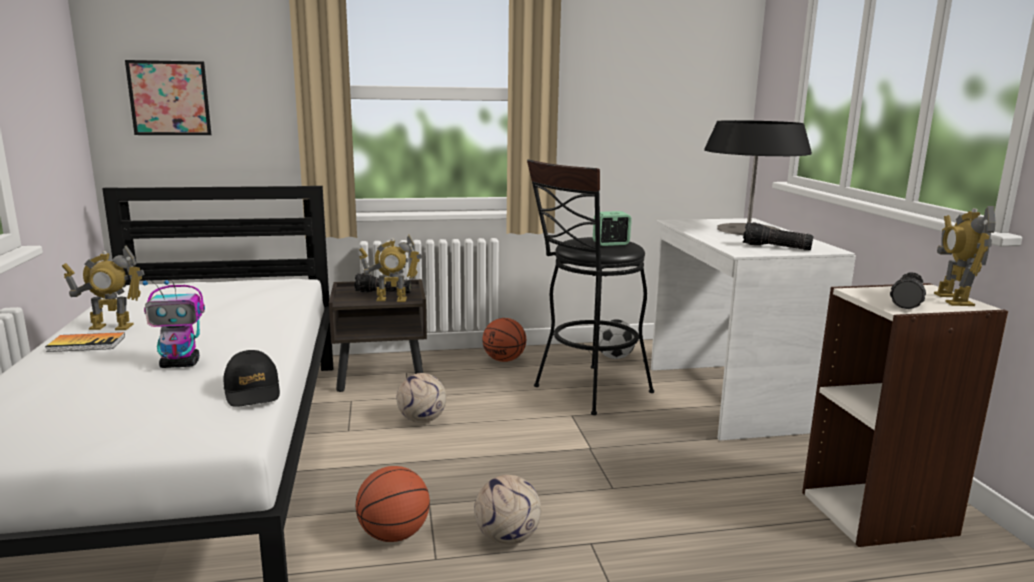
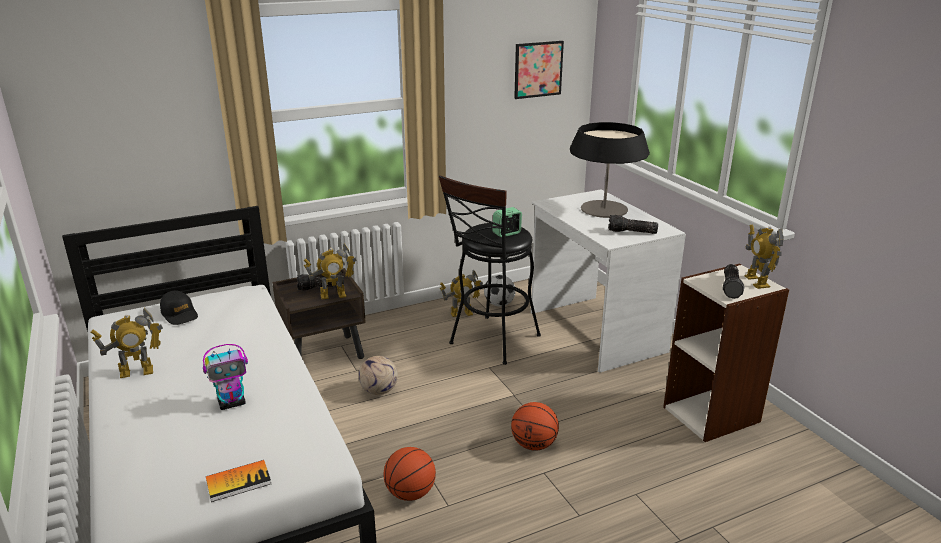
camera: 15 degrees left, 10 degrees up
(86, 344) = (135, 395): book -> book (238, 482)
(169, 98) = (103, 142): picture -> picture (538, 69)
(252, 391) = (310, 421): black cap -> black cap (179, 314)
(504, 360) = (414, 320): basketball -> basketball (534, 444)
(507, 537) = (488, 479): football -> none
(563, 360) = (461, 313): none -> toy robot

